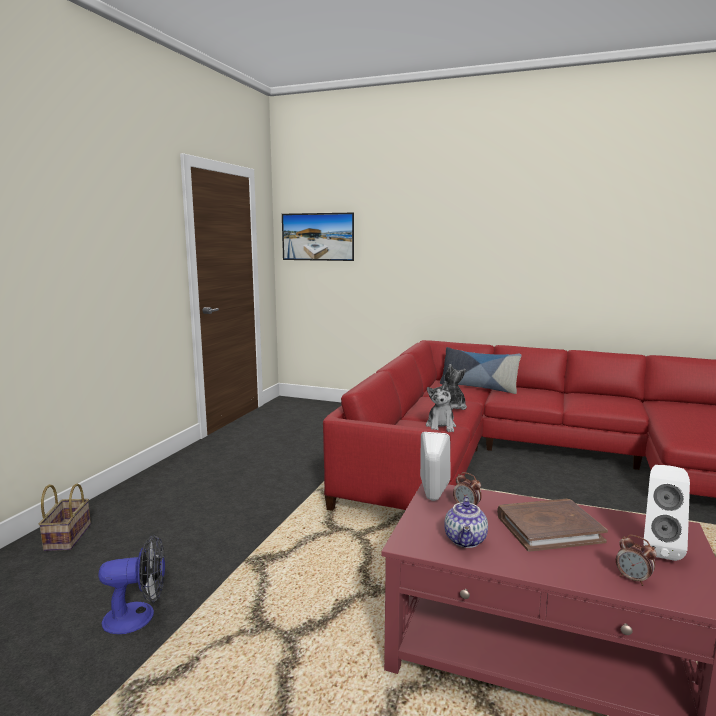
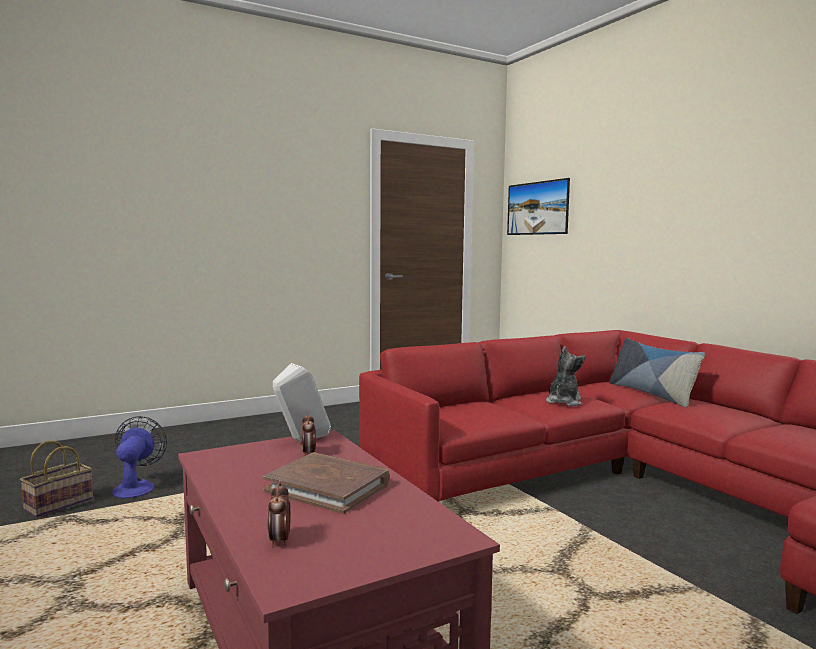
camera: 40 degrees right, 5 degrees down
(67, 536) = (186, 433): basket -> basket (60, 503)
(138, 616) = (136, 487): fan -> fan turned 120 degrees counterclockwise
(441, 426) = (505, 412): plush toy -> none
(466, 540) = (243, 469): teapot -> none
(659, 548) = (378, 538): white speaker -> none

